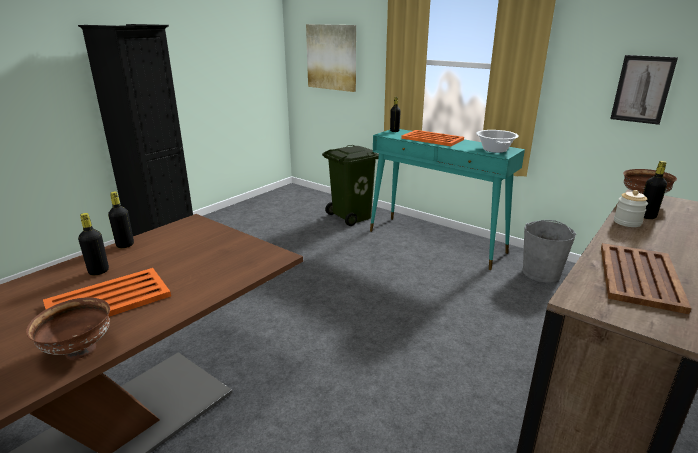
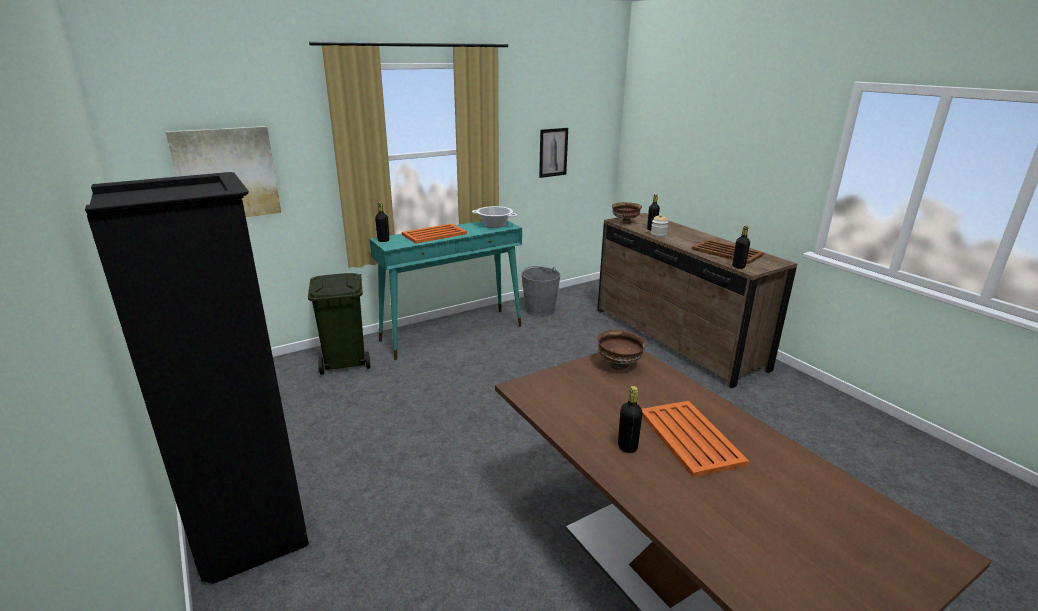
camera: 70 degrees left, 0 degrees up
(79, 351) = (771, 448): brown bowl -> brown bowl (619, 365)
(125, 245) = (564, 432): black bottle -> black bottle (738, 266)

